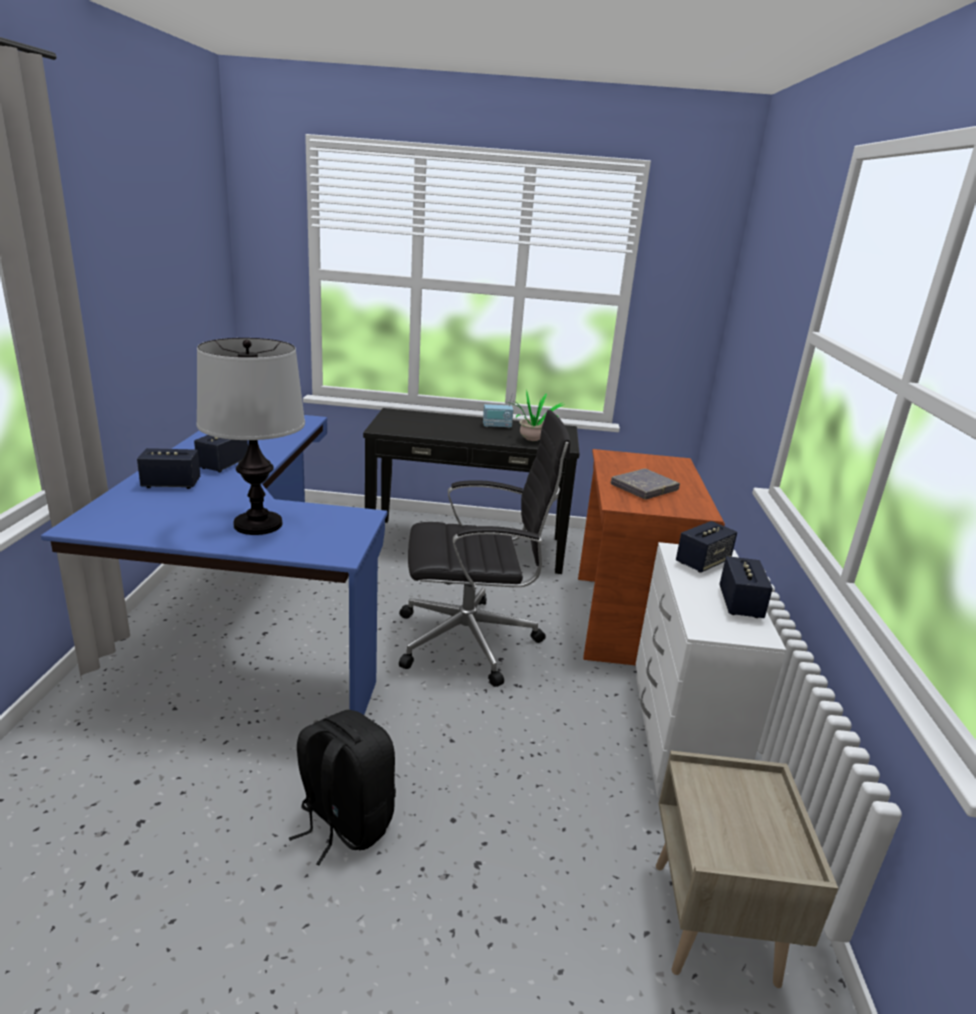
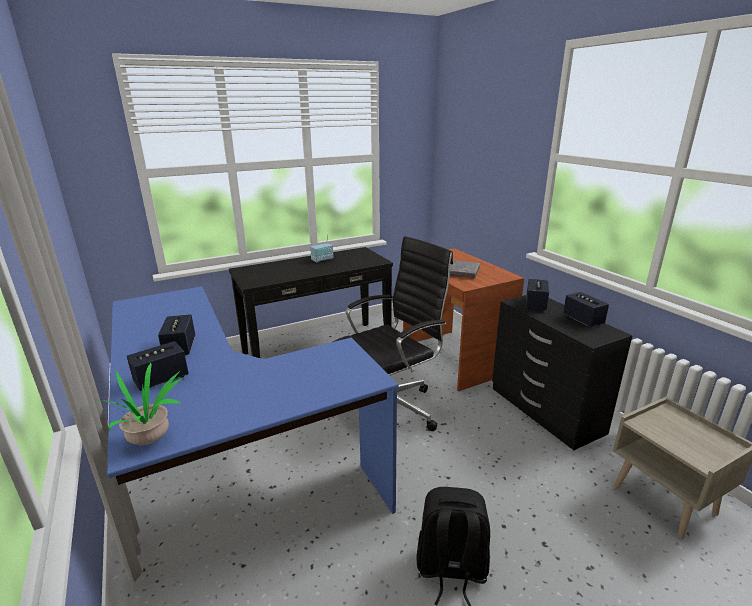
camera: 30 degrees left, 0 degrees up
(258, 524) = (283, 382): table lamp -> none
(532, 440) = (356, 262): potted plant -> potted plant (150, 438)
(679, 735) = (545, 410): white dresser -> black dresser

